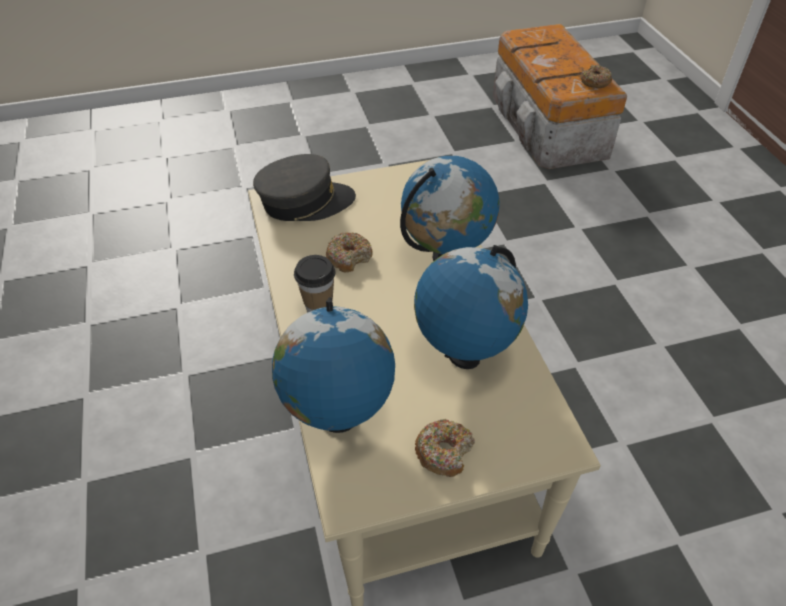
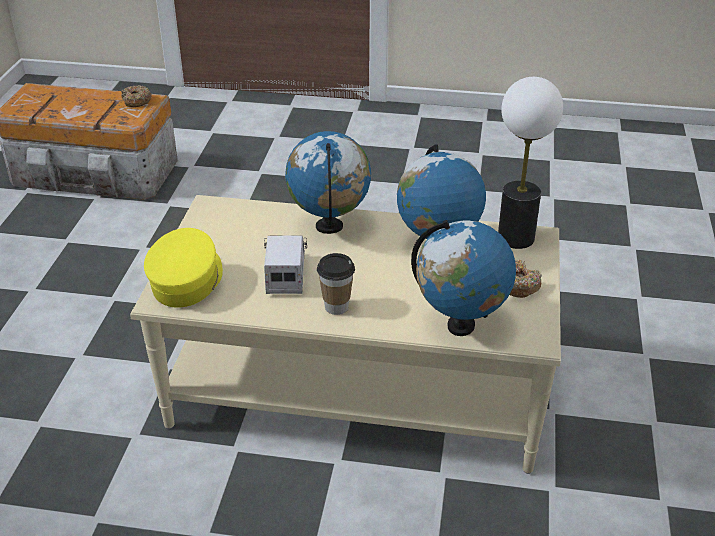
camera: 65 degrees left, 10 degrees down
(305, 202) = (187, 280): grey cap -> yellow cap
(349, 257) = (286, 274): donut -> toy truck
(540, 423) = (516, 238): none -> table lamp

